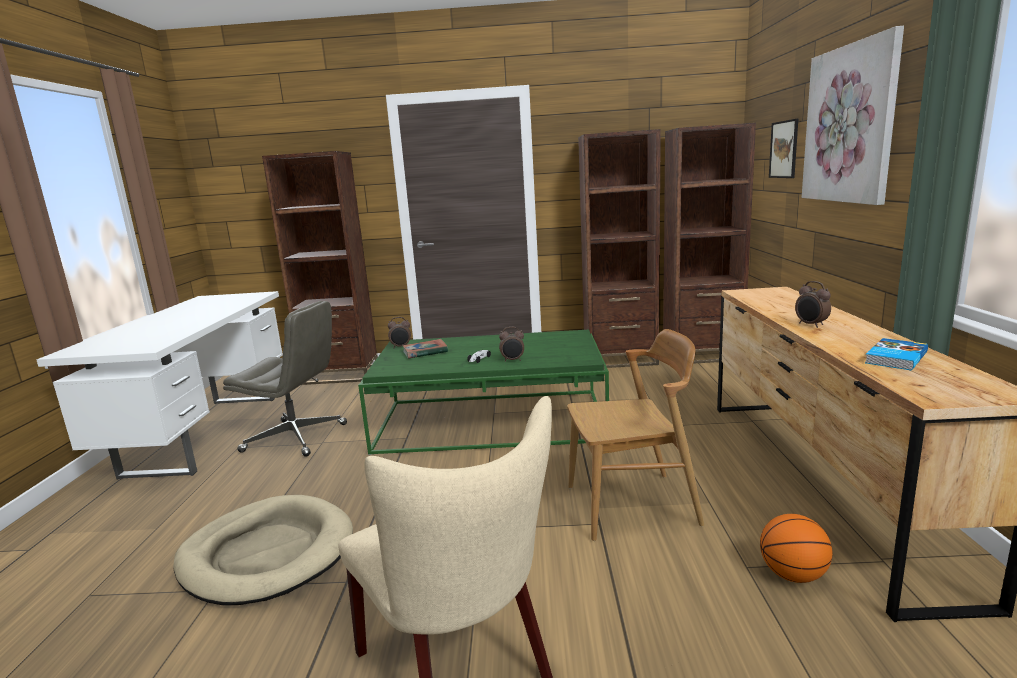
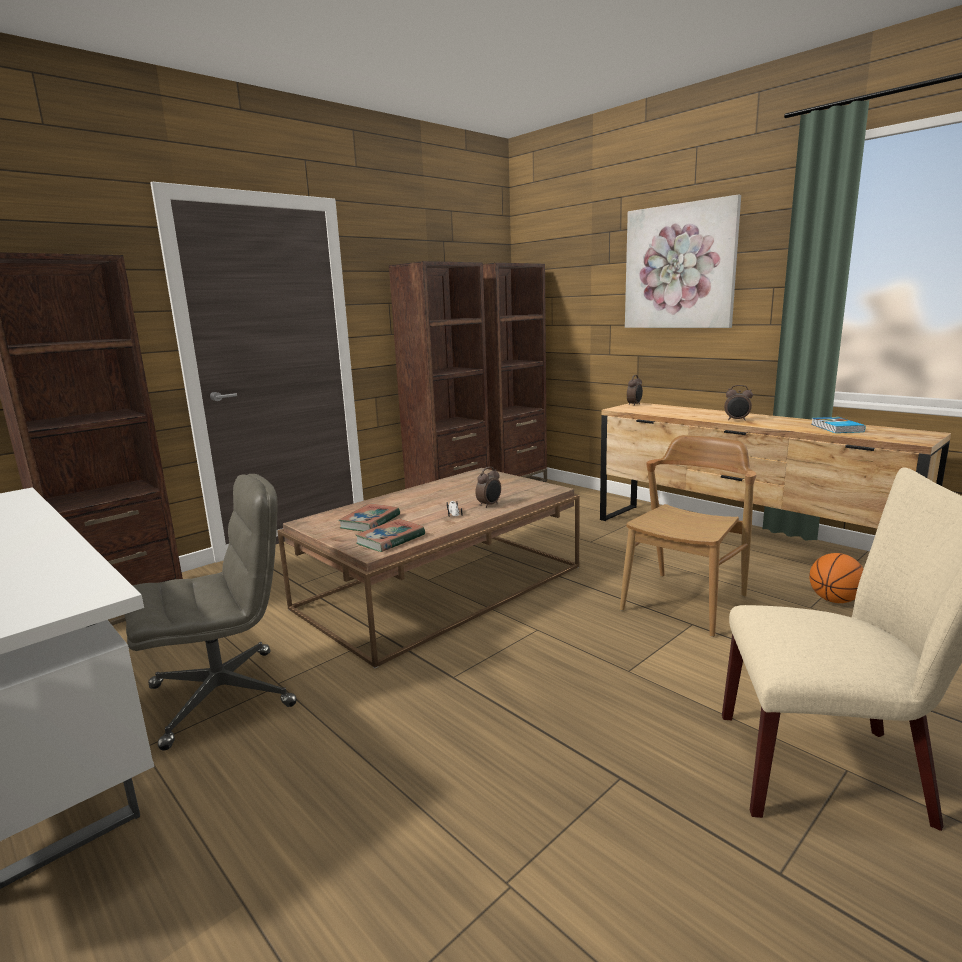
camera: 45 degrees left, 0 degrees up
(267, 554) = (485, 814): beige dog bed -> none
(401, 347) = (321, 525): alarm clock -> alarm clock (634, 405)
(405, 367) = (390, 539): none -> book
(492, 421) = (442, 587): green coffee table -> brown coffee table
(784, 149) = (585, 288): picture -> none

